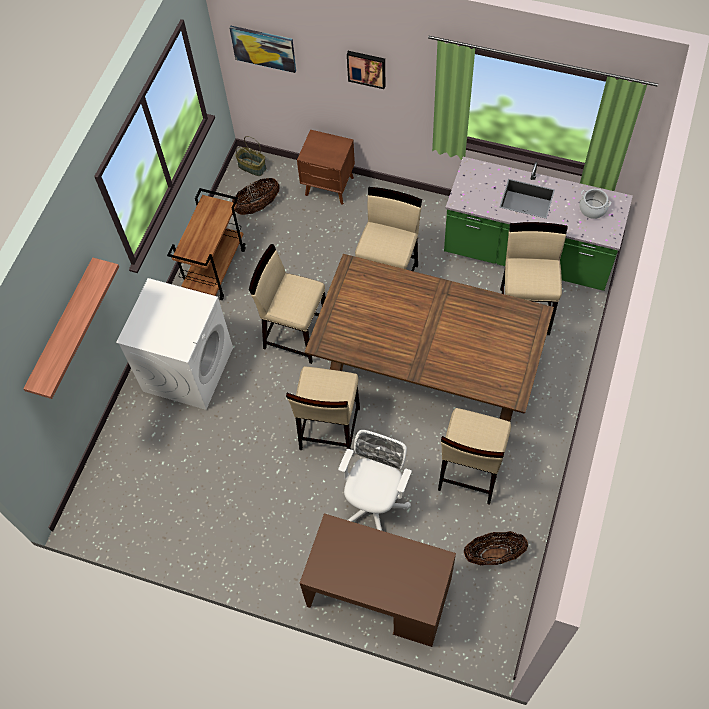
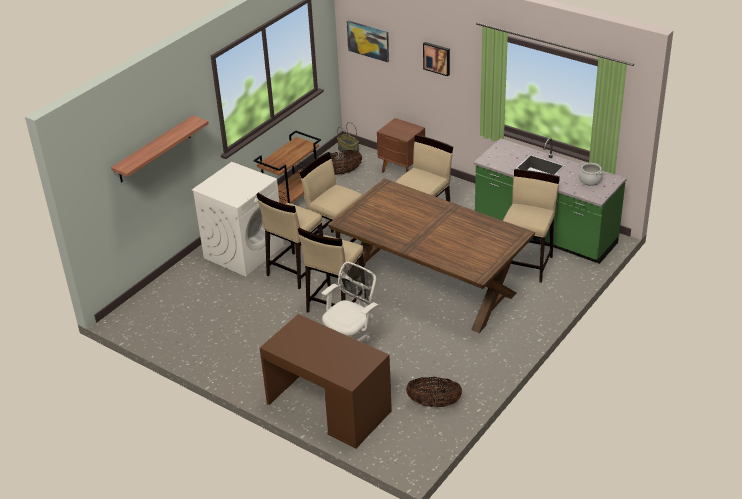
camera: 15 degrees right, 25 degrees down
(469, 472) = (437, 351): beige stool -> beige stool (295, 270)

